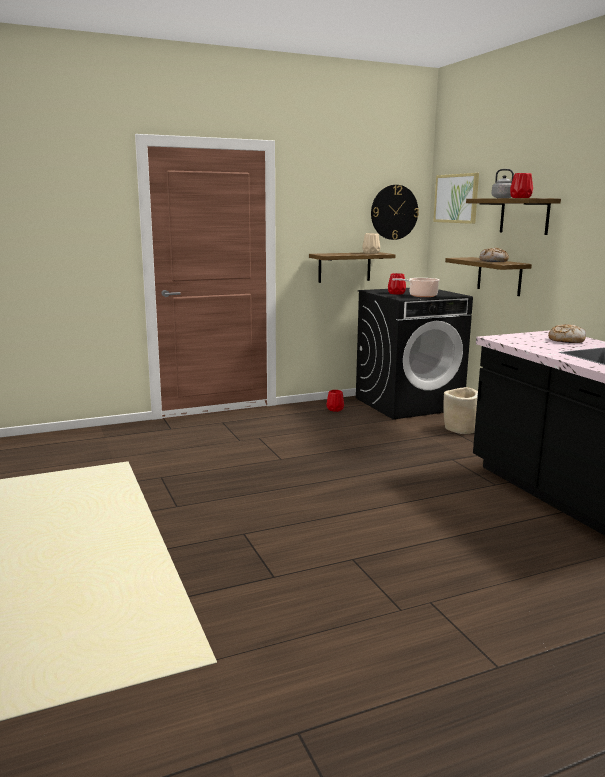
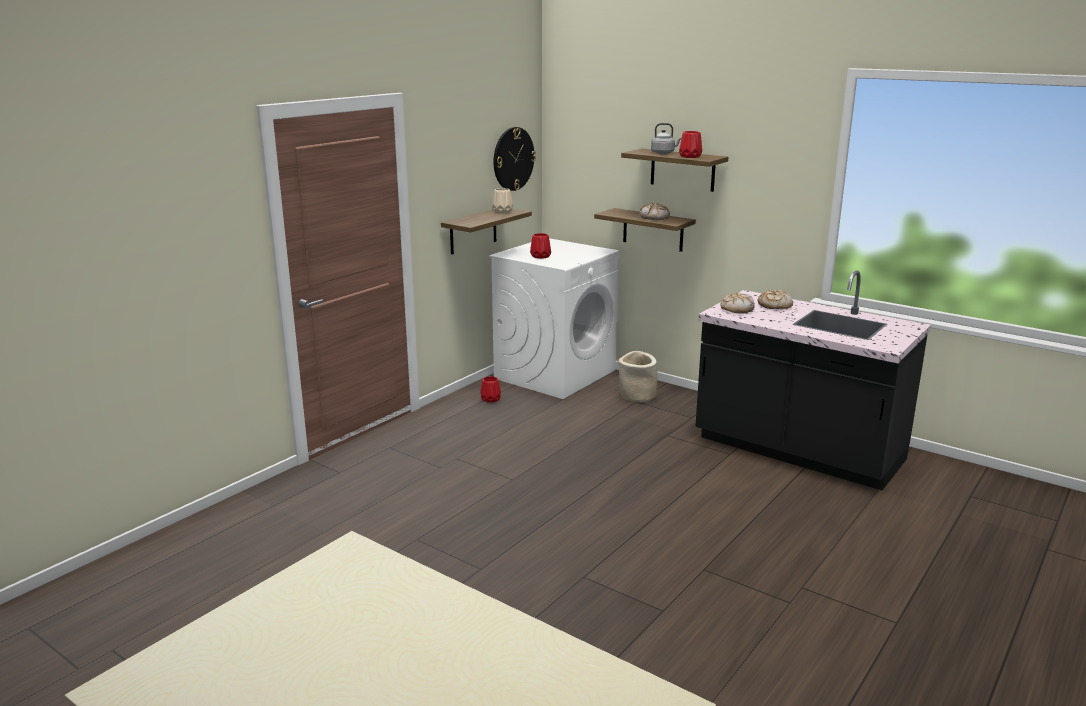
camera: 30 degrees left, 5 degrees up
(408, 403) = (555, 374): black washing machine -> white washing machine
(421, 296) = (572, 258): cooking pot -> none
(456, 198) = (584, 142): picture -> none
(520, 338) = (737, 309): none -> bread

